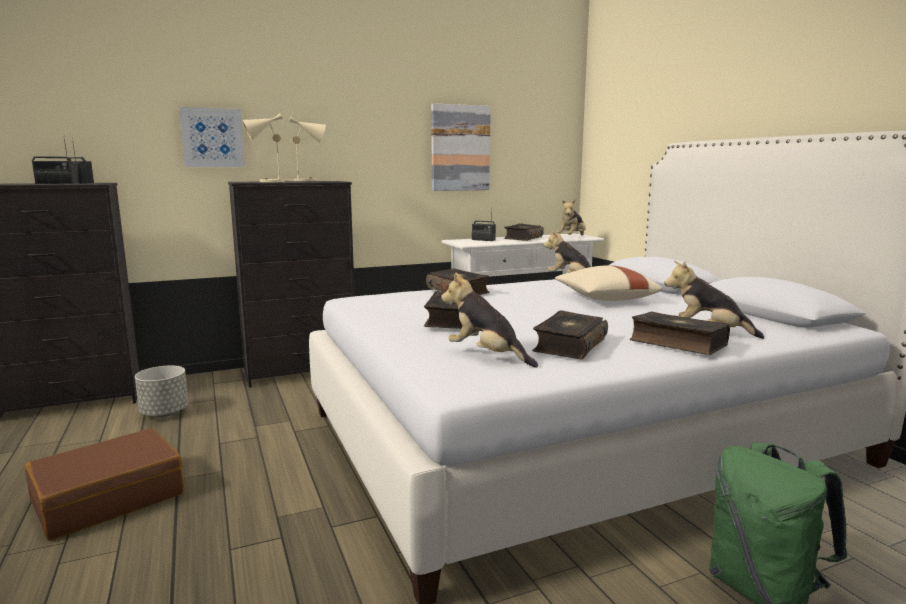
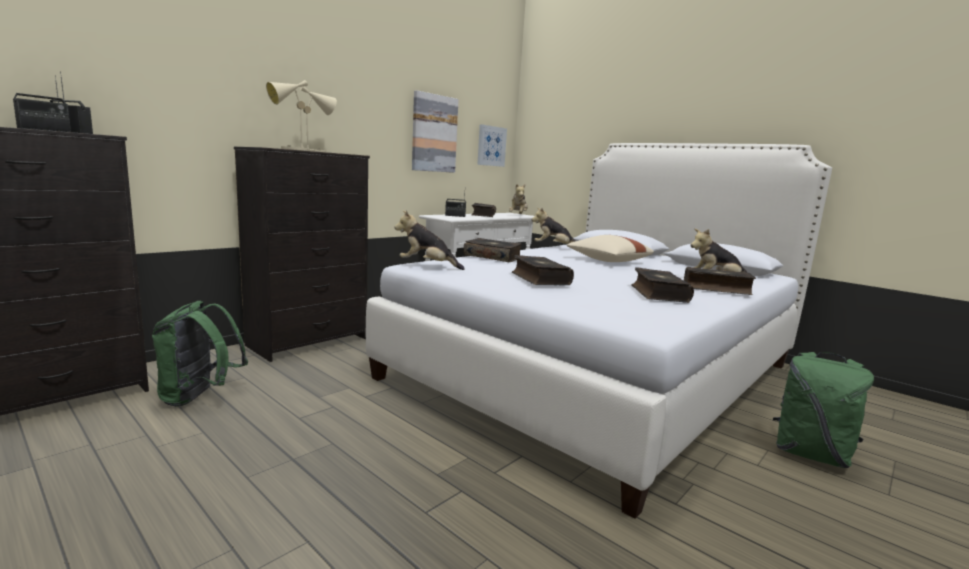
camera: 25 degrees left, 0 degrees up
(108, 498) = (232, 492): brown suitcase -> none
(164, 413) = (199, 397): grey planter -> green backpack
(212, 138) = (215, 97): picture -> picture (491, 146)
(487, 356) = (621, 304): plush toy -> plush toy (427, 266)

